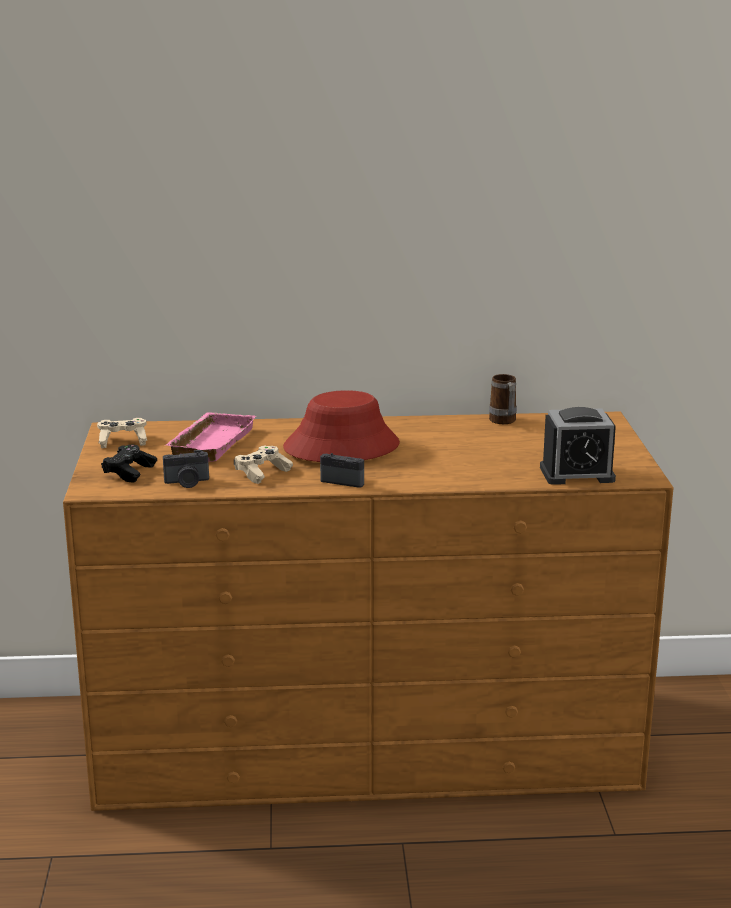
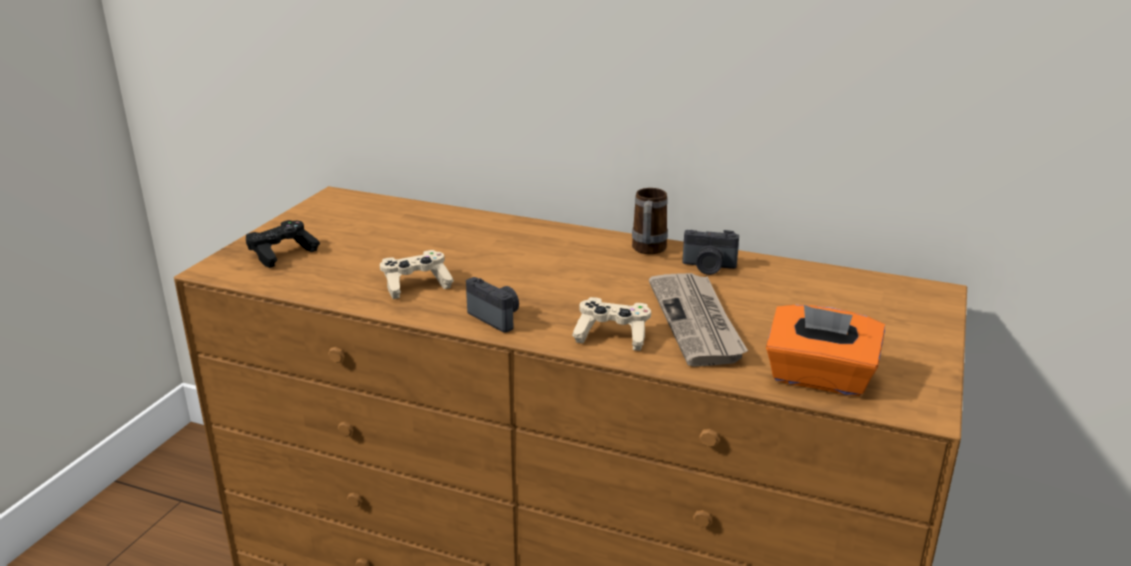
camera: 25 degrees right, 5 degrees up
(123, 441) = (326, 214): beige game controller -> beige game controller (612, 336)
(187, 483) = (321, 280): camera -> camera (708, 267)
(210, 442) = (409, 232): pink tray -> none
(341, 446) = (546, 267): red hat -> none
(477, 459) = (697, 322): none -> newspaper
(504, 422) = (784, 271): mug -> mug (648, 251)
(577, 474) = (819, 378): alarm clock -> orange tissue box

